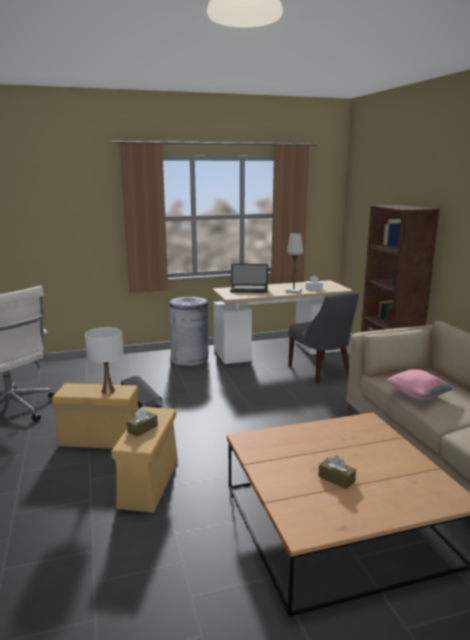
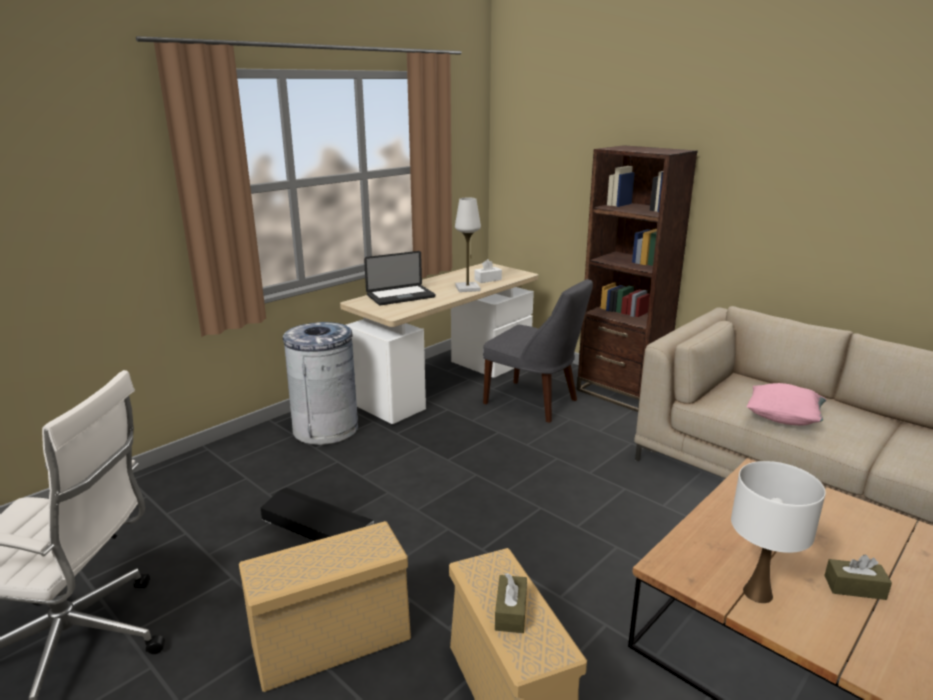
camera: 30 degrees left, 5 degrees up
(108, 391) = (350, 550): white table lamp -> white table lamp (758, 593)

